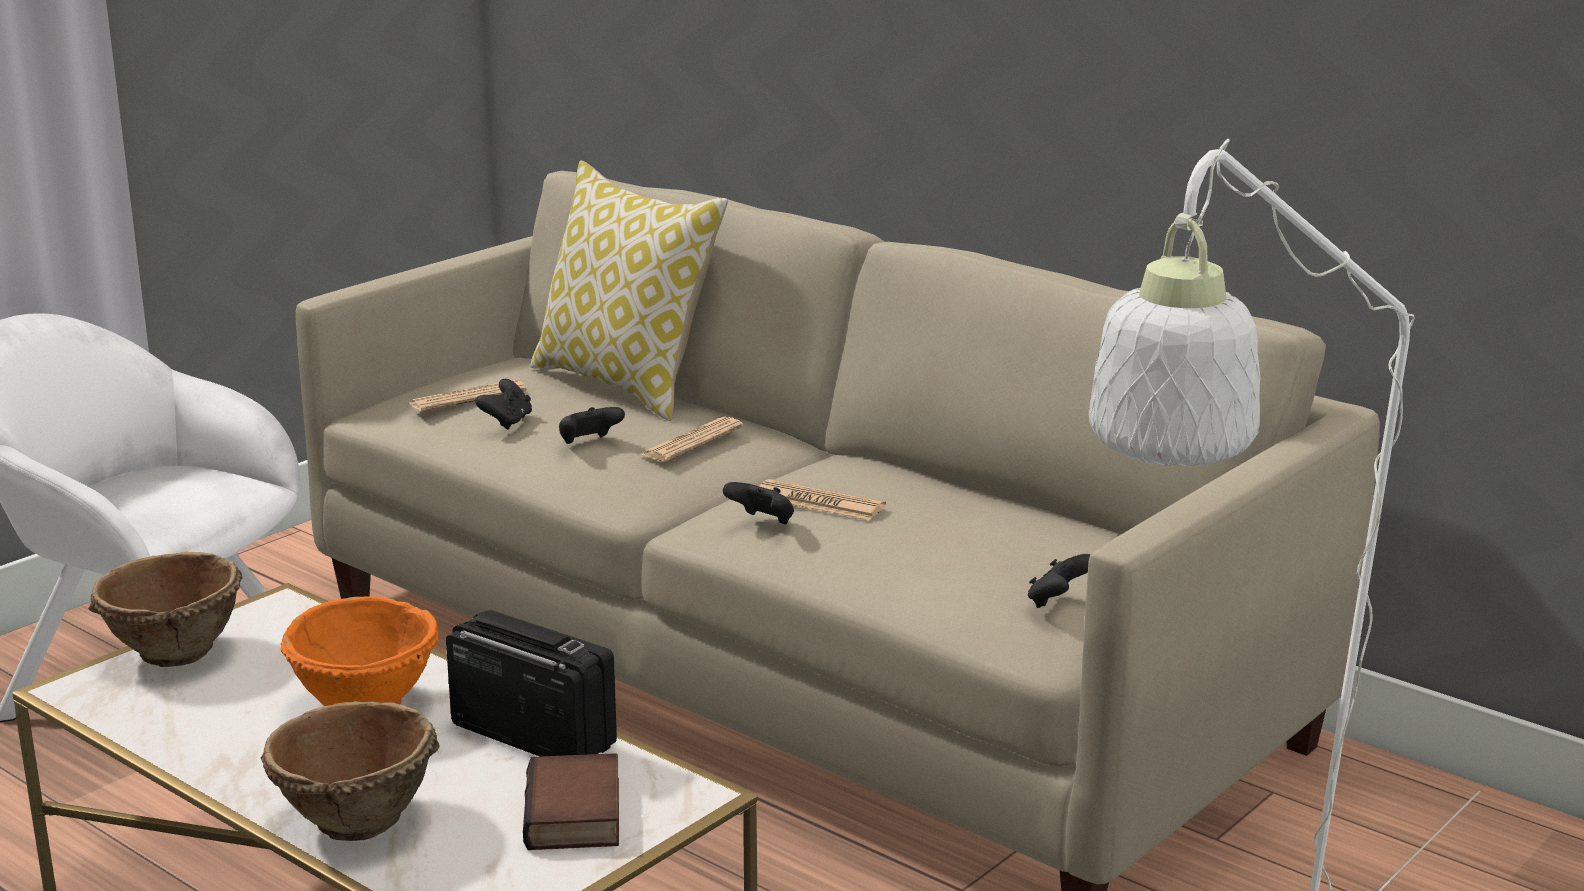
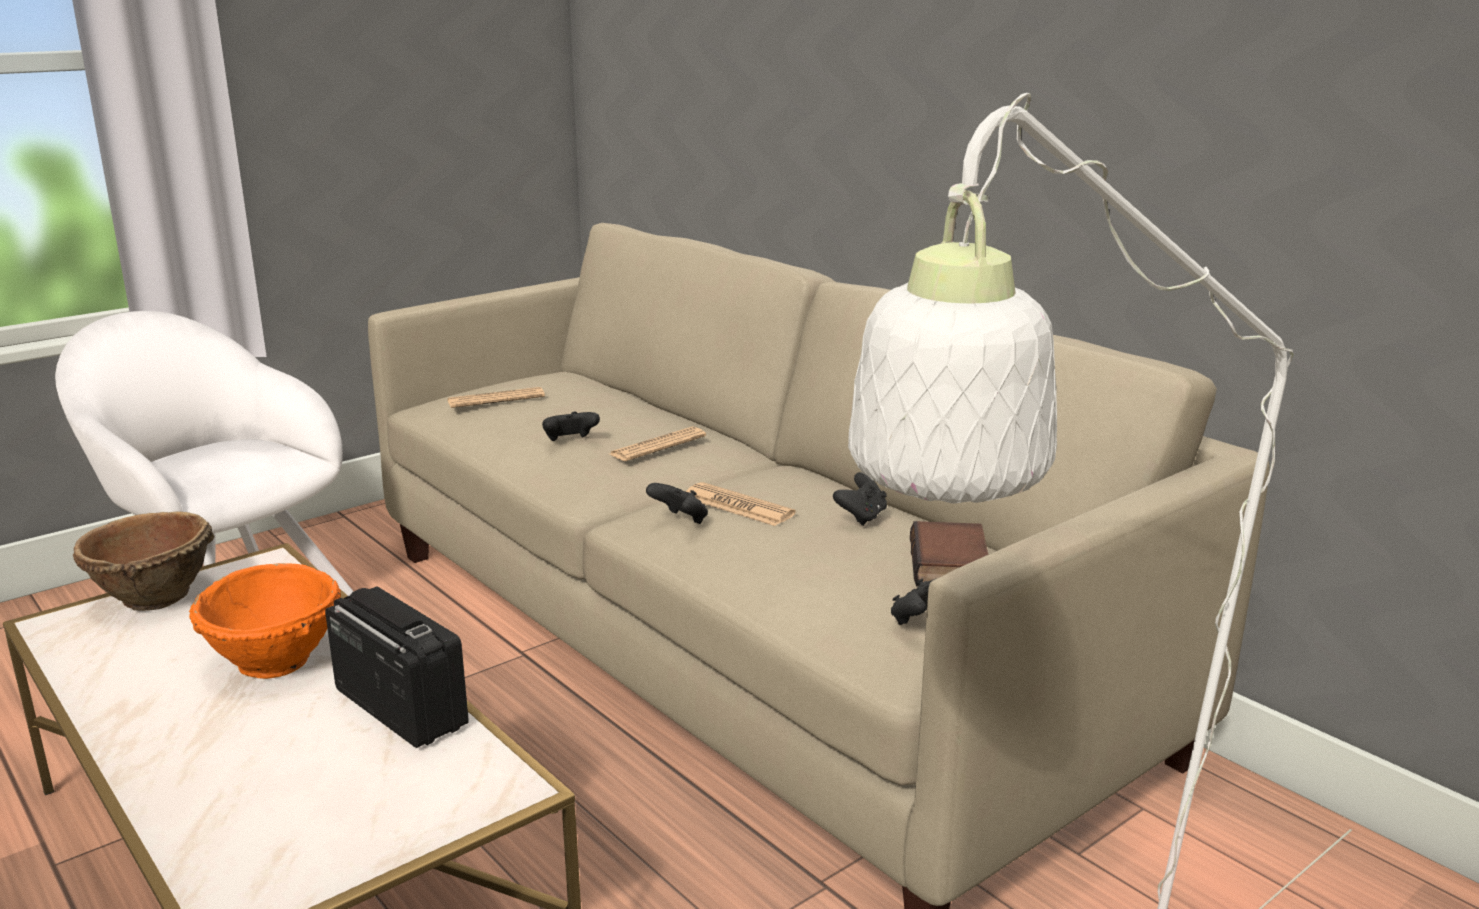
camera: 10 degrees right, 0 degrees up
(355, 821) = (189, 783): brown bowl -> none
(507, 422) = (515, 420): black game controller -> black game controller (861, 517)
(577, 815) = (393, 799): book -> book (952, 566)
(626, 385) = (629, 397): pillow -> none

